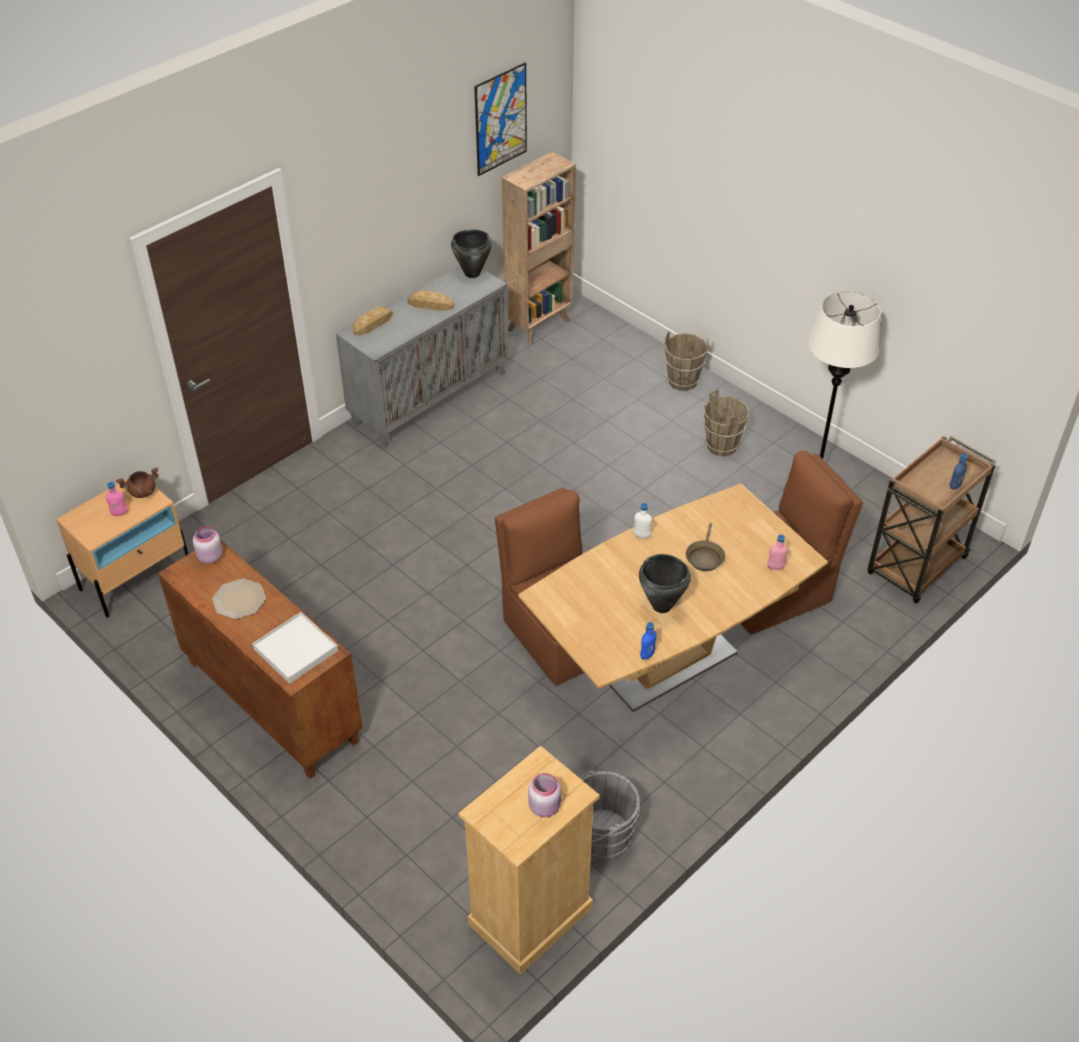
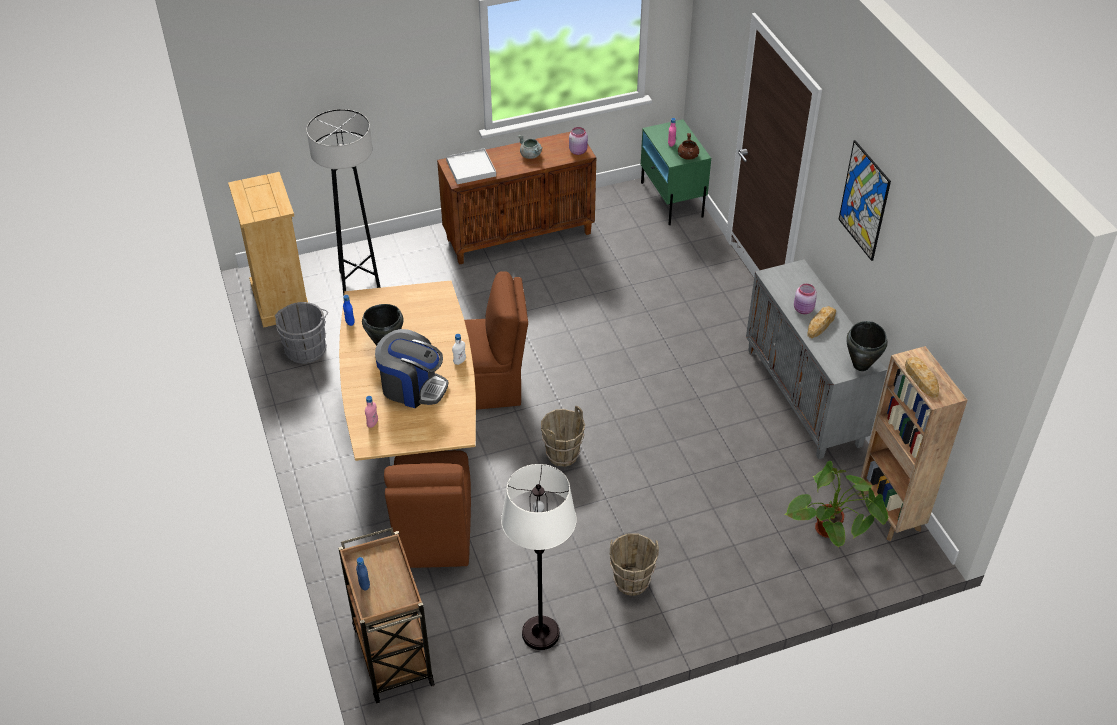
camera: 115 degrees right, 0 degrees up
(136, 577) = (671, 200): beige nightstand -> green nightstand
(239, 599) = (531, 155): plate -> grey cooking pot
(373, 324) = (807, 282): bread -> bread (921, 379)
(444, 839) = (360, 281): none -> grey floor lamp
(500, 119) = (949, 302): picture -> picture (864, 200)
(545, 806) = (253, 202): pink jar -> pink jar (803, 309)
(590, 349) = (831, 539): none -> potted plant
(682, 381) = (744, 594): brown bucket -> brown bucket (562, 455)
(704, 557) = (412, 387): brown frying pan -> coffee machine

